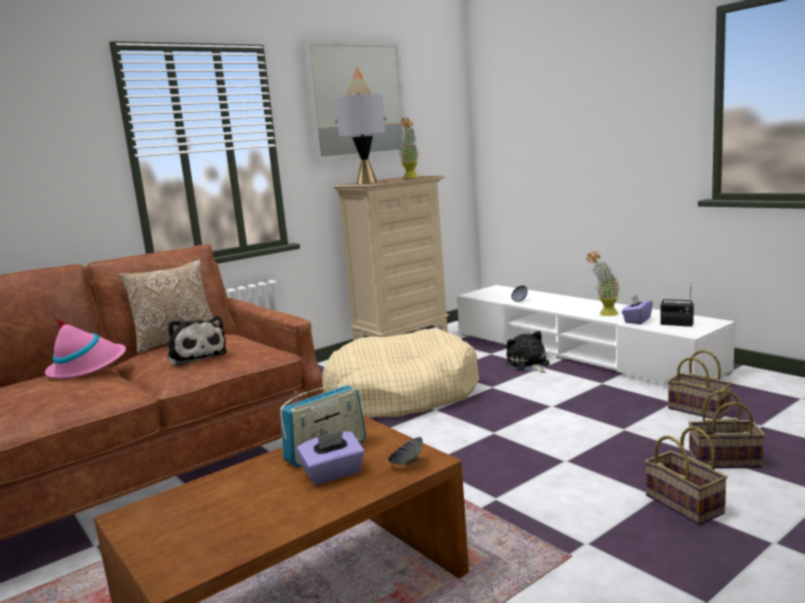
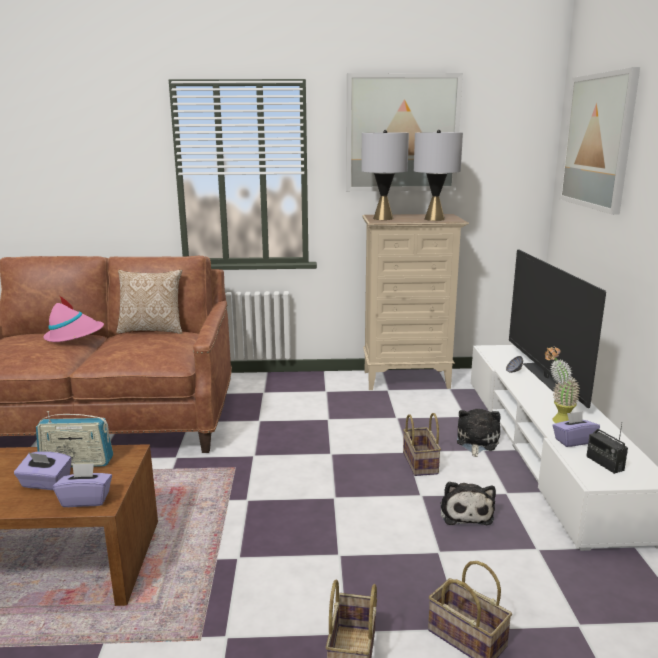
camera: 35 degrees right, 5 degrees up
(197, 356) = (127, 349): plush toy -> plush toy (465, 512)
(401, 394) = (332, 427): beige dog bed -> none
(407, 464) = (86, 500): bowl -> purple tissue box
(411, 178) = (434, 219): potted plant -> grey table lamp
(532, 93) = (597, 141): none -> picture
(547, 298) = (544, 378): none -> television
(700, 410) = (547, 572): basket -> basket (421, 464)

